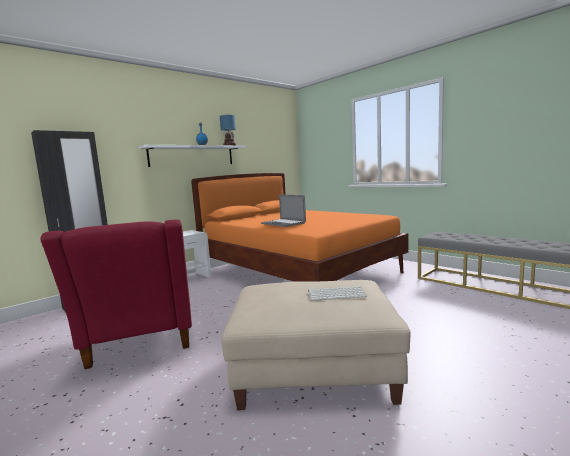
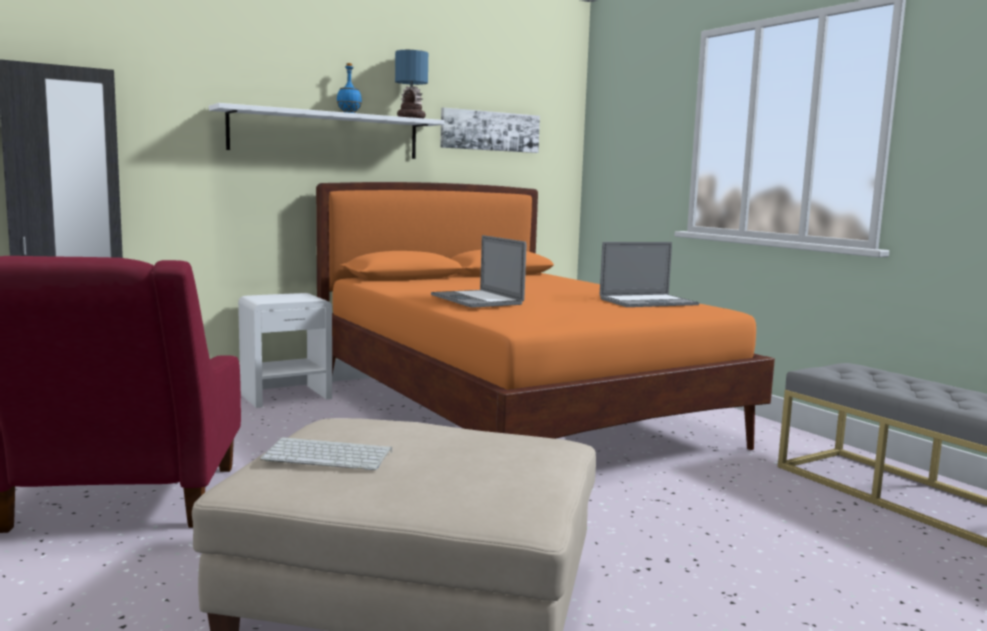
camera: 10 degrees right, 0 degrees up
(261, 149) = (490, 131): none -> picture
(337, 293) = (473, 457): keyboard -> keyboard (329, 455)
(352, 216) = (648, 302): none -> laptop

